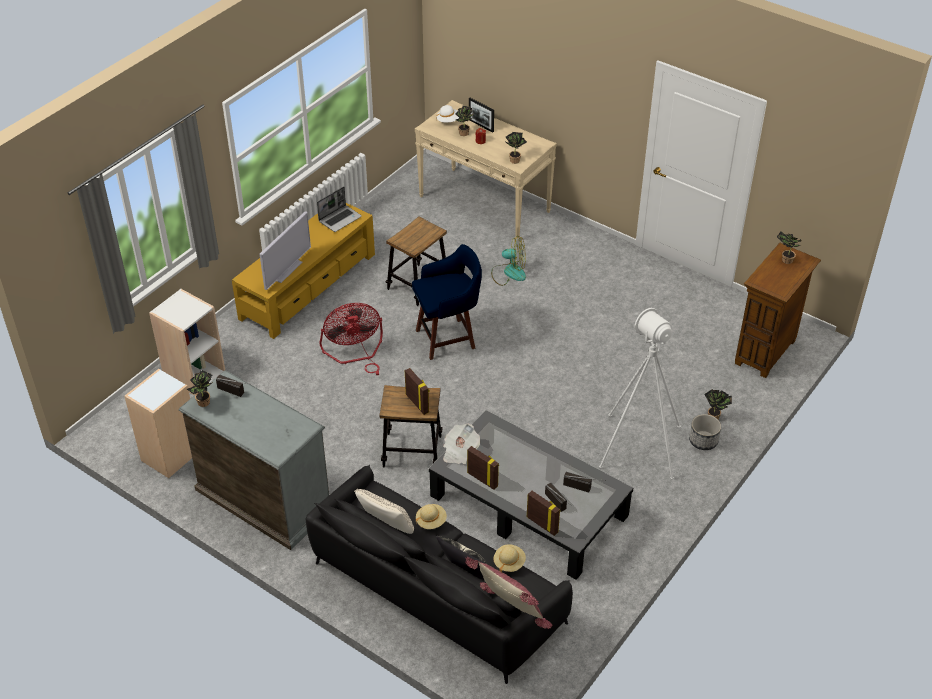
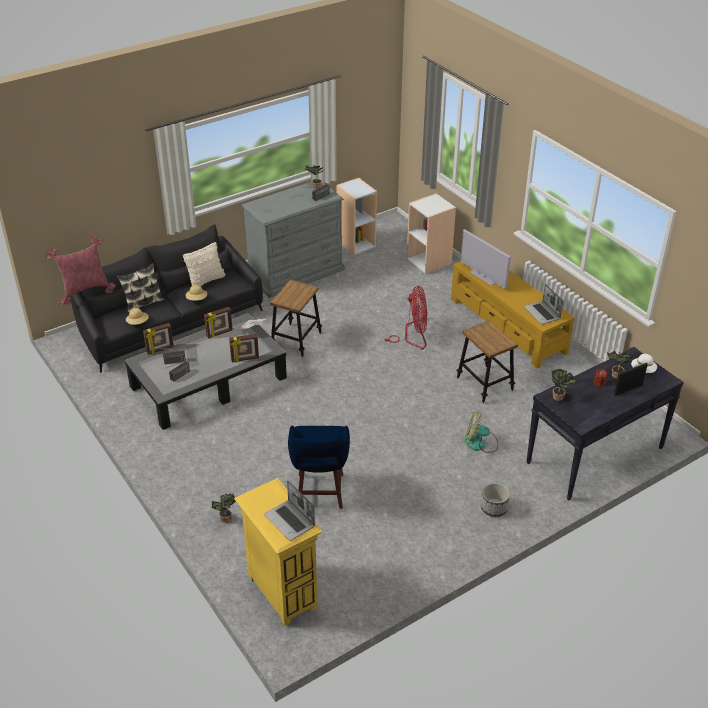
camera: 110 degrees right, 5 degrees down
(417, 403) = (290, 297): picture frame -> picture frame (245, 359)
(448, 339) = (408, 385): blue stool -> blue stool (319, 493)
(485, 204) = (594, 455): beige console table -> black console table
(509, 273) = (480, 443): fan -> fan turned 75 degrees clockwise
(639, 446) = (224, 459): white floor lamp -> none
(703, 441) = (204, 501): planter -> planter (494, 508)
(765, 353) = (281, 592): brown cabinet -> yellow cabinet
(785, 260) = (290, 521): potted plant -> laptop

